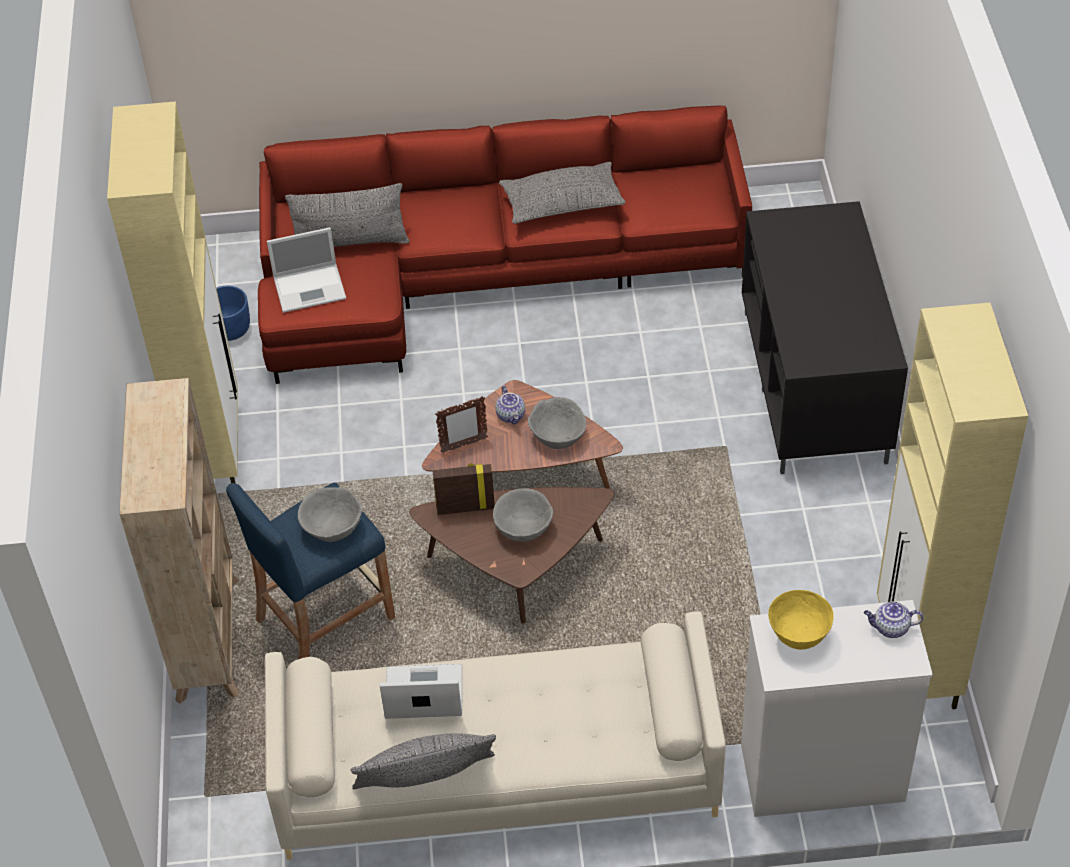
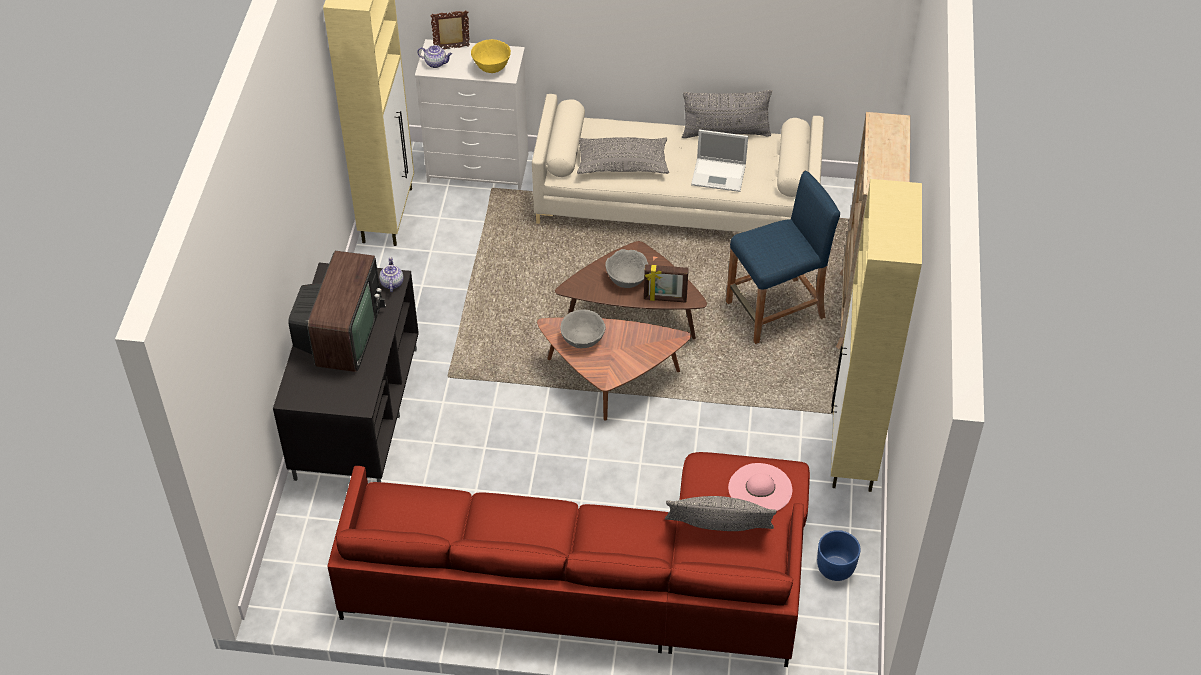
camera: 170 degrees left, 0 degrees up
(311, 287) = (760, 489): laptop -> pink hat
(332, 527) = (766, 241): grey bowl -> none
(463, 445) = (656, 344): picture frame -> picture frame (452, 48)
(511, 415) = (613, 361): teapot -> teapot (391, 283)
(562, 203) = (516, 524): grey pillow -> grey pillow (622, 164)
(827, 287) = (342, 335): none -> television

